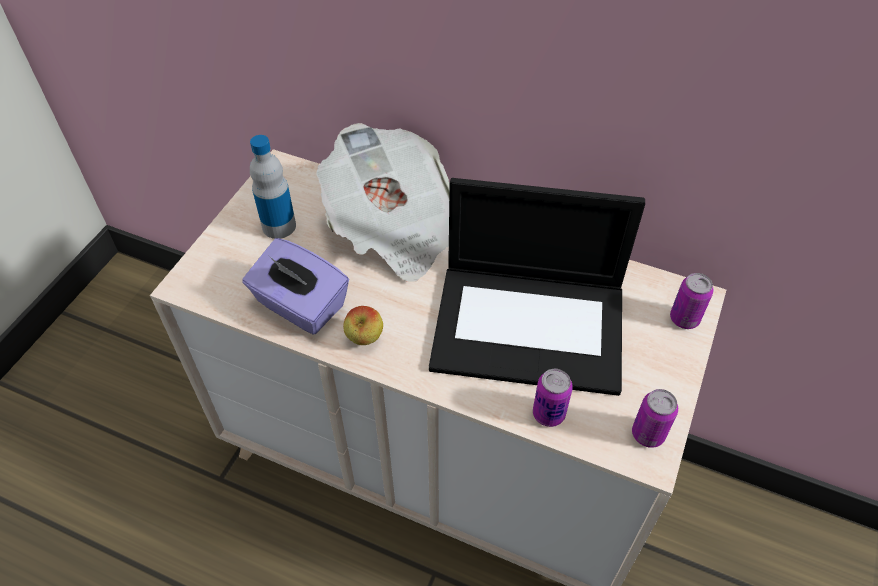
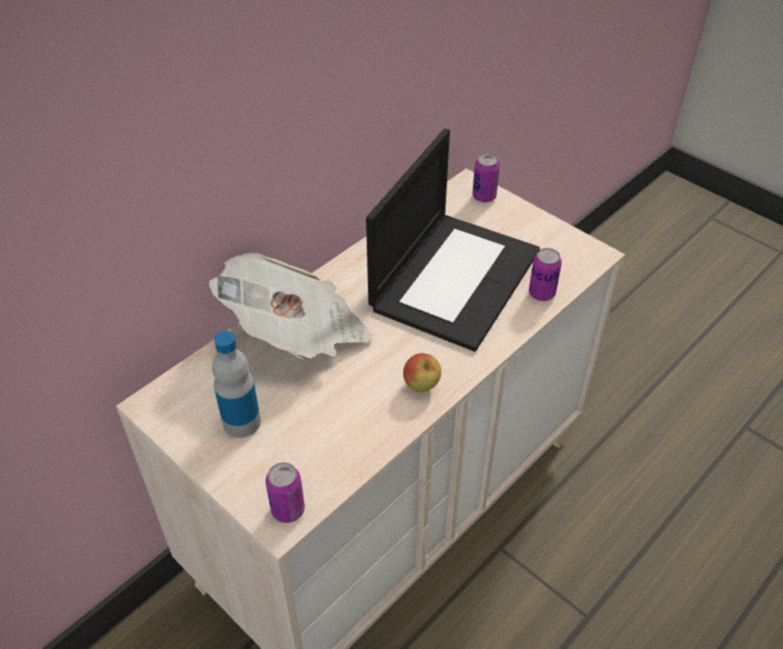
camera: 70 degrees left, 5 degrees down
(300, 306) = (360, 426): purple tissue box -> none
(648, 434) = (576, 249): can -> can (288, 510)

